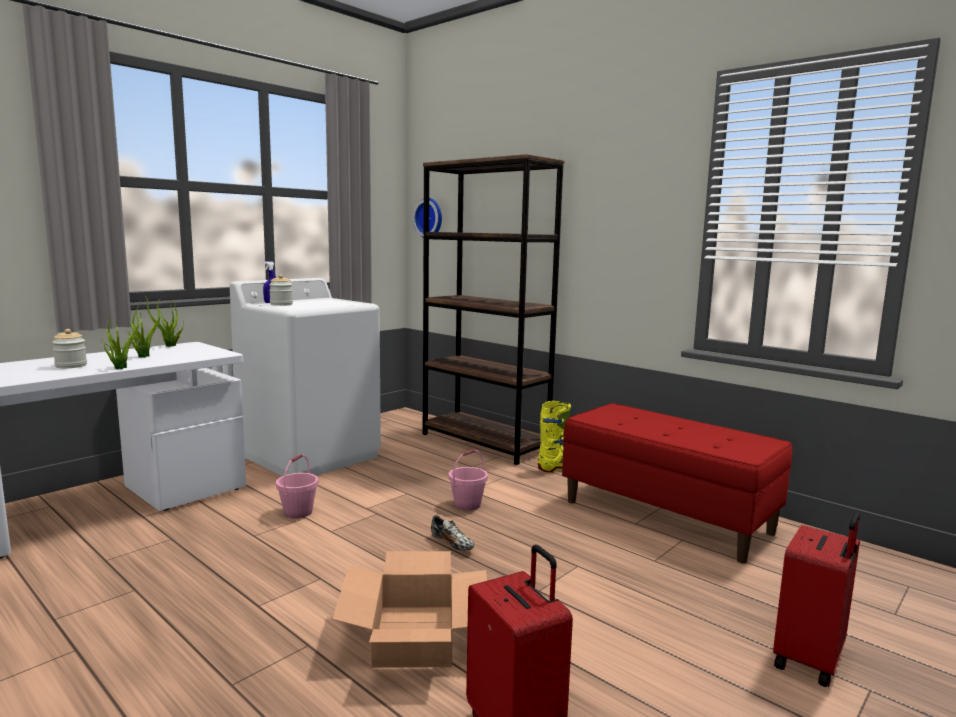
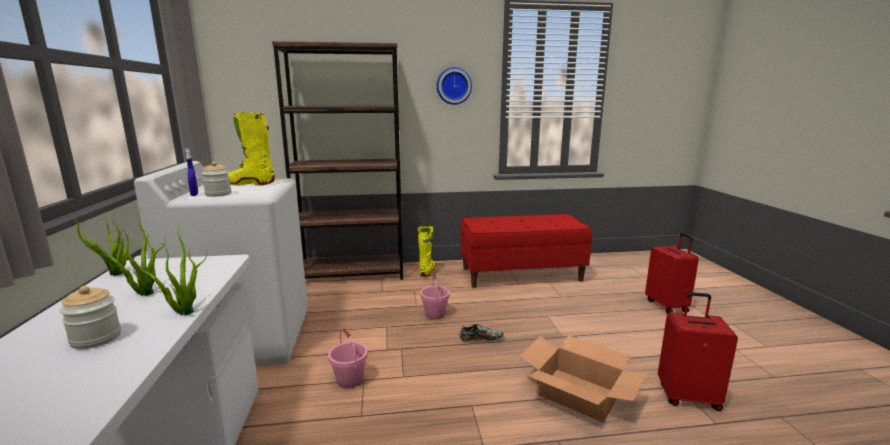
camera: 50 degrees left, 5 degrees up
(330, 302) = (249, 184): none -> yellow boot
(430, 218) = (244, 93): wall clock -> wall clock (453, 86)

